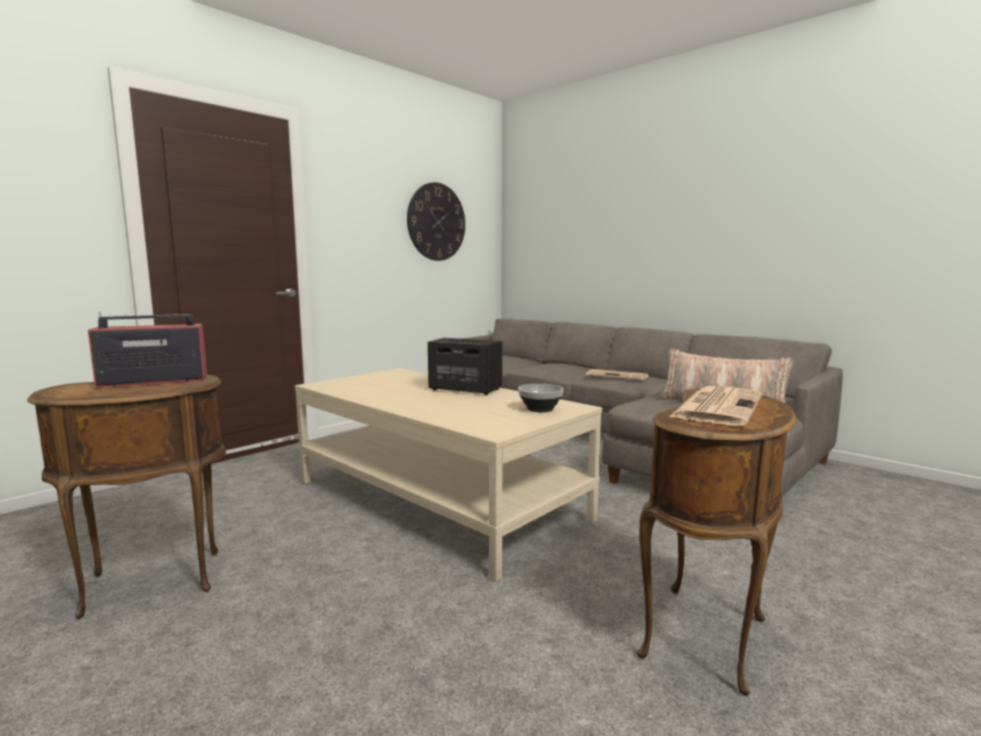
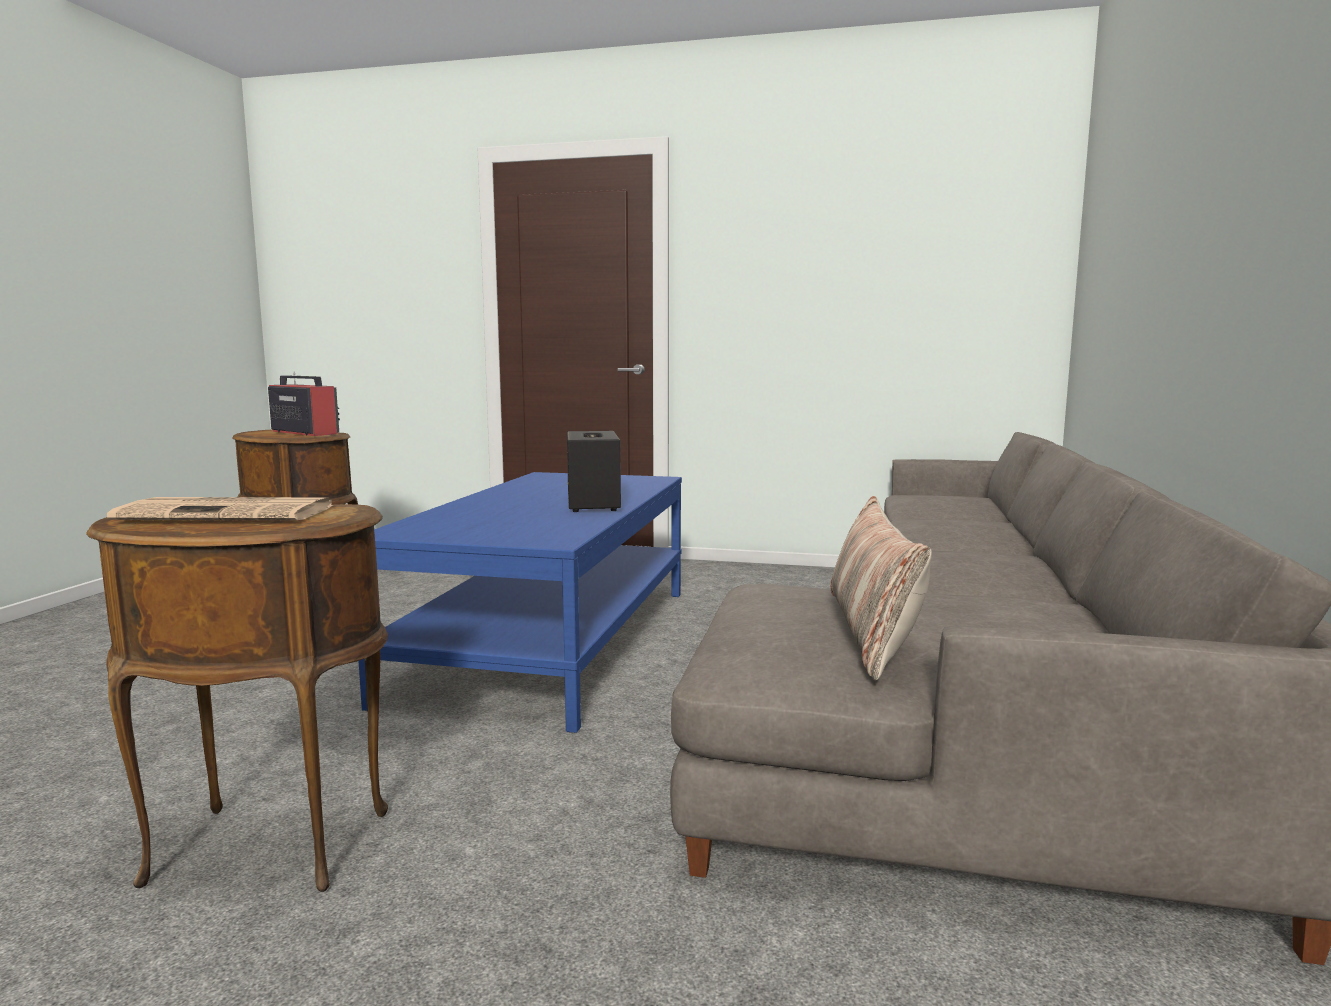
camera: 60 degrees right, 0 degrees up
(436, 222) = (899, 260): wall clock -> none
(437, 500) = (551, 642): beige coffee table -> blue coffee table
(541, 409) = (521, 533): bowl -> none
(618, 376) = (966, 556): newspaper -> none

